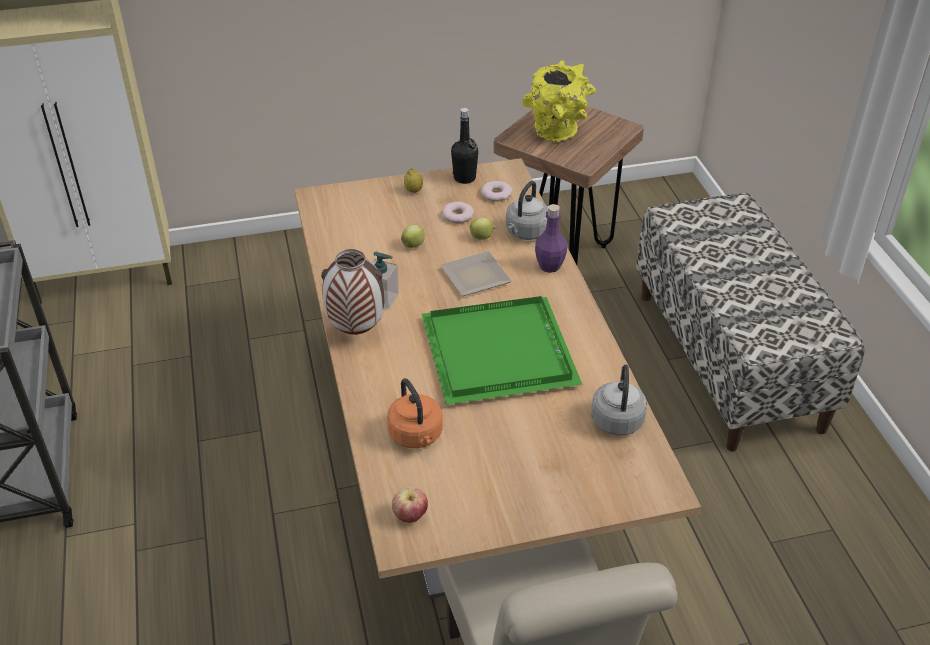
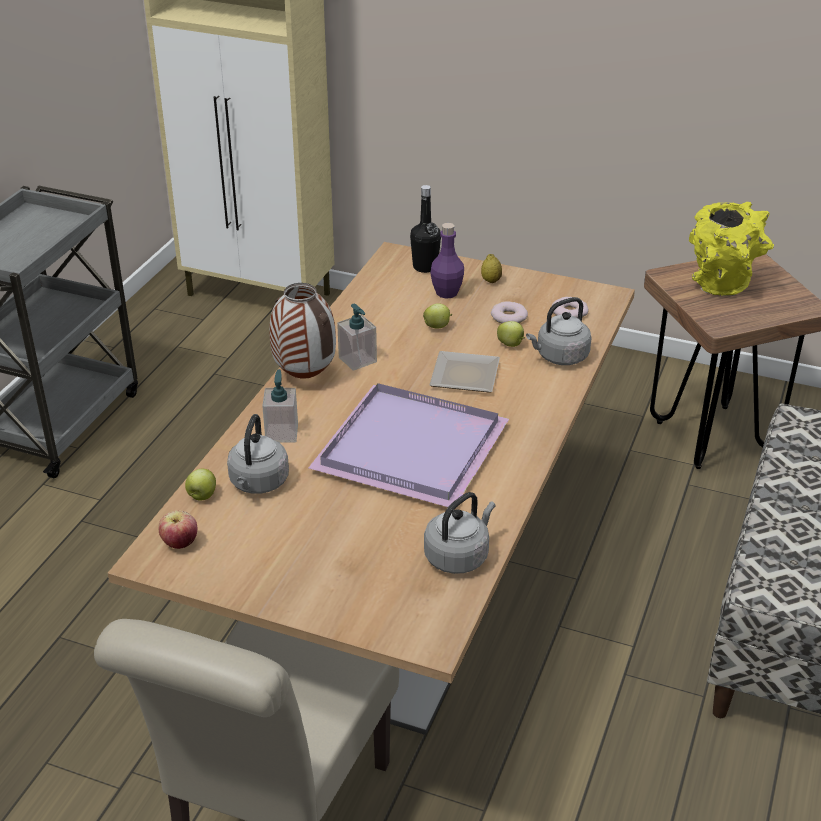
camera: 35 degrees right, 5 degrees down
(384, 469) = (202, 496): none -> apple
(389, 386) = (282, 433): none -> soap dispenser
(416, 436) = (258, 483): orange kettle -> grey kettle
(464, 178) = (554, 287): black bottle -> black bottle (425, 267)
(502, 354) = (412, 451): green tray -> purple tray
(549, 266) = (549, 395): purple bottle -> purple bottle (446, 293)

